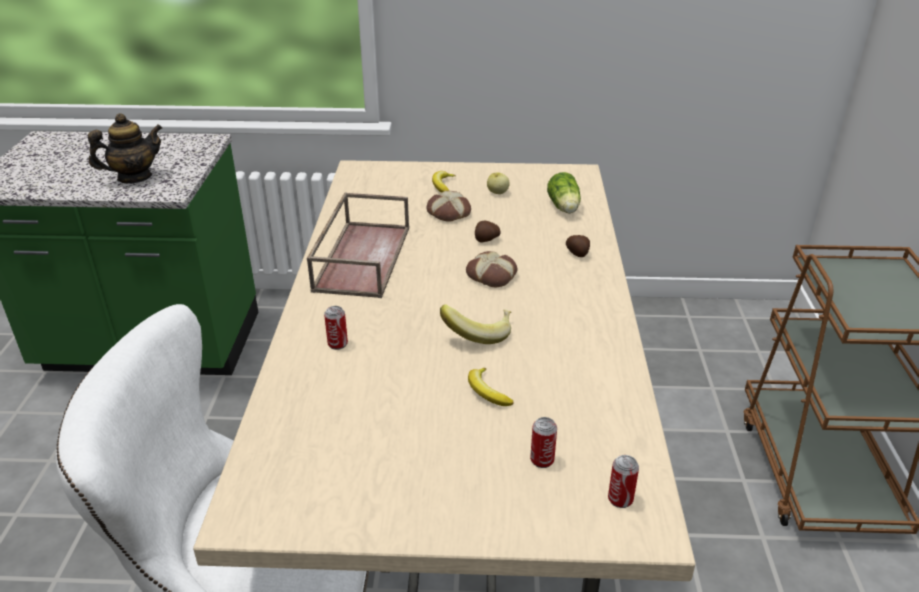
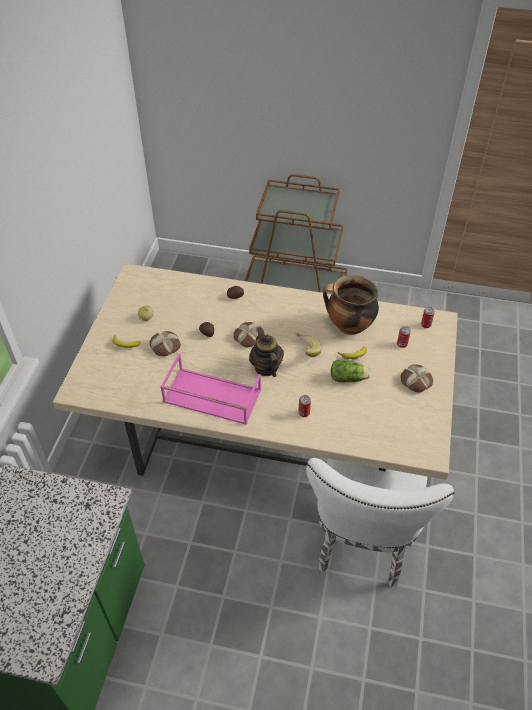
camera: 80 degrees left, 15 degrees up
(134, 177) = (72, 529): teapot -> teapot (266, 367)
(361, 257) = (211, 396): brown tray -> pink tray
(438, 485) = (415, 381): none -> bread
(562, 380) = (348, 326): none -> cooking pot
(564, 208) = (179, 291): lettuce -> lettuce (349, 378)

